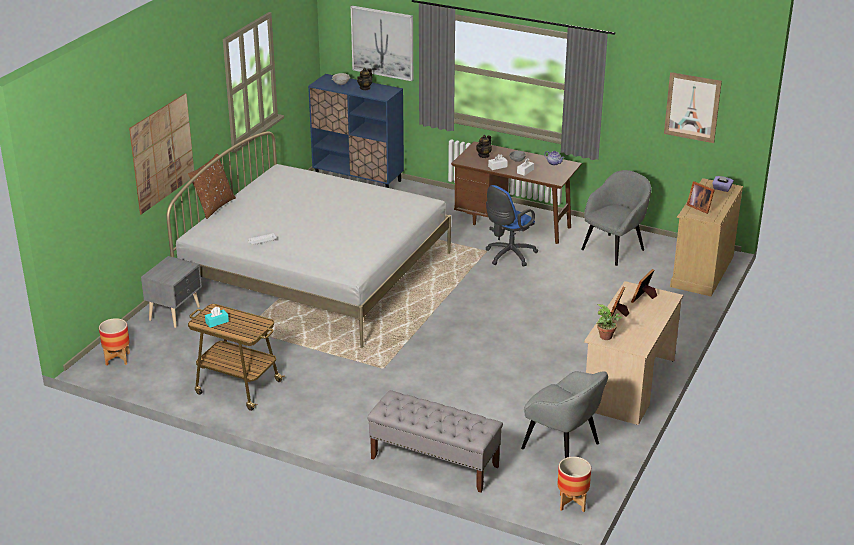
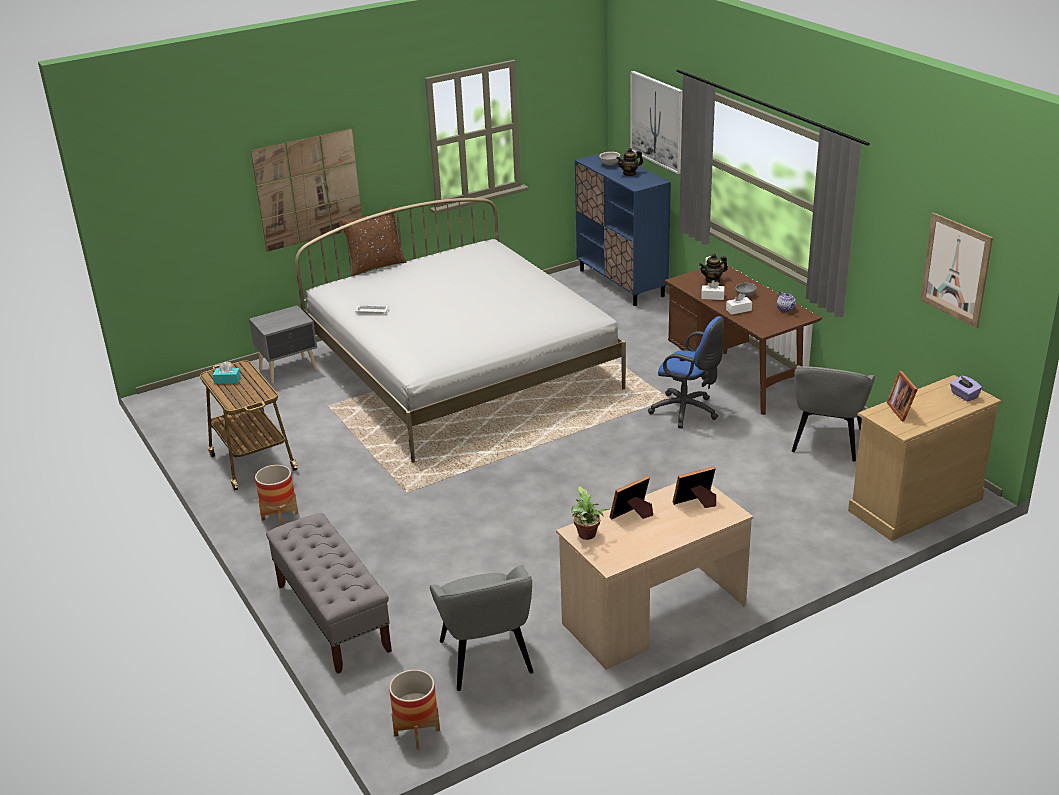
camera: 35 degrees right, 0 degrees up
(117, 359) = (189, 398): planter -> planter (280, 517)
(508, 256) = (687, 412): blue office chair -> blue office chair turned 135 degrees counterclockwise
(614, 249) = (827, 441): grey armchair -> grey armchair turned 120 degrees clockwise

